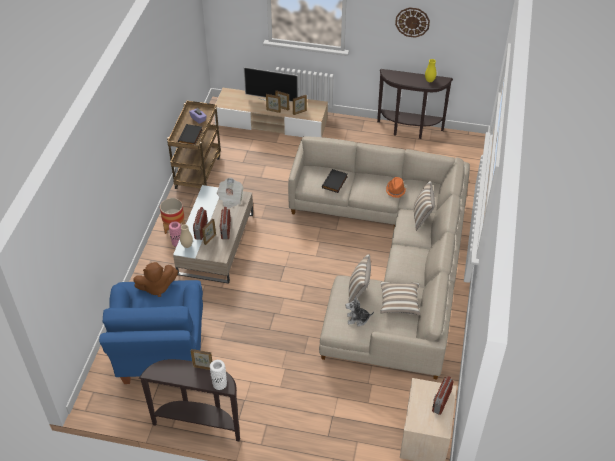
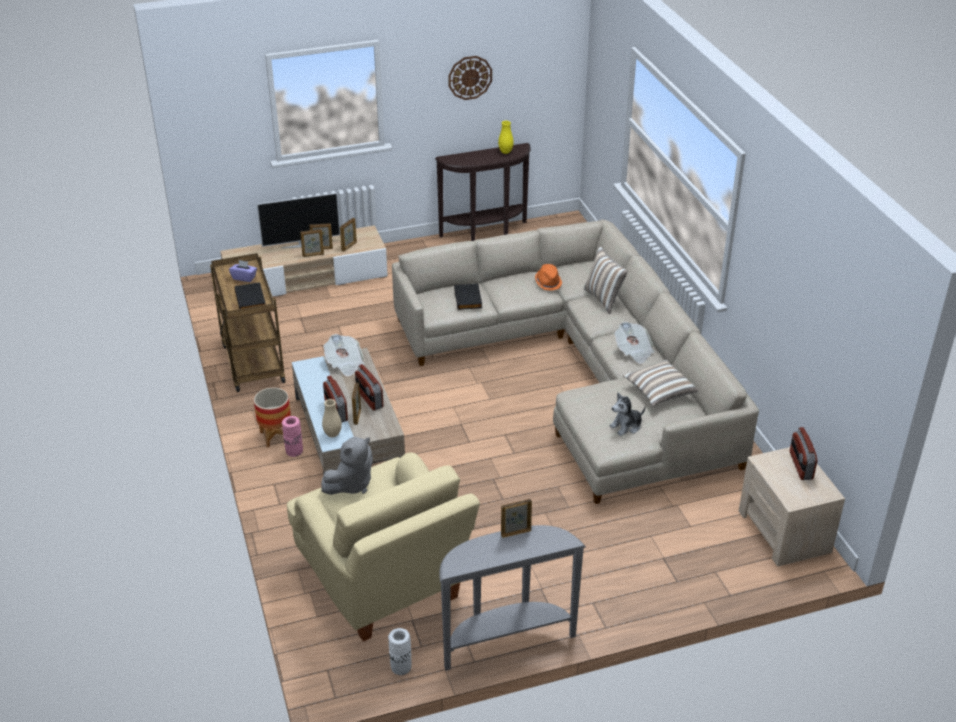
camera: 30 degrees left, 10 degrees down
(157, 287) = (351, 484): brown plush toy -> grey plush toy
(161, 354) = (384, 584): blue armchair -> beige armchair
(199, 422) = (505, 640): brown console table -> grey console table
(219, 384) = (554, 542): white vase -> white vase (401, 667)
(358, 292) = (601, 399): pillow -> none
(408, 265) = (633, 351): none -> newspaper

